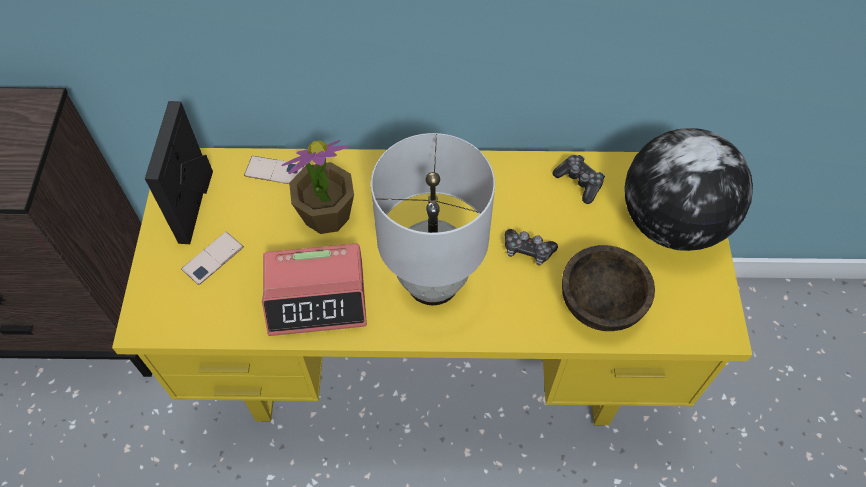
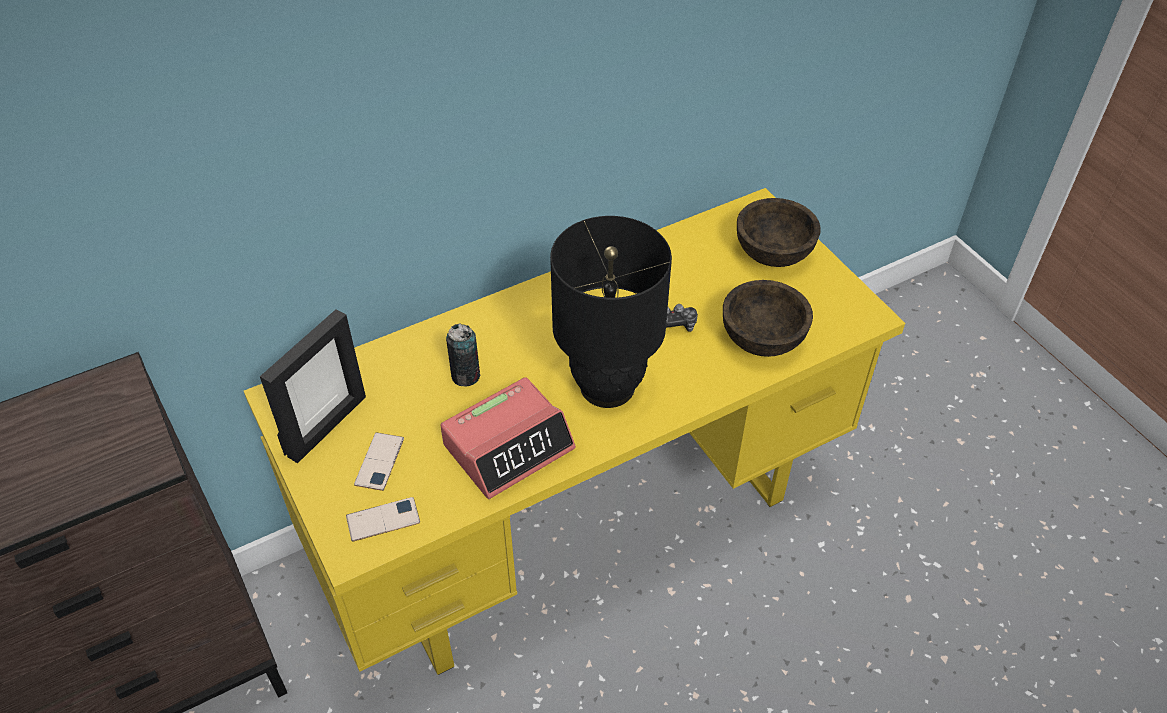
camera: 30 degrees left, 10 degrees down
(196, 206) = (326, 425): picture frame -> picture frame turned 120 degrees counterclockwise
(274, 171) = (383, 361): phone -> phone (383, 519)
(326, 215) = (465, 376): potted plant -> can
(432, 282) = (607, 387): white table lamp -> black table lamp
(579, 182) = (675, 253): game controller -> none
(671, 223) = (773, 253): globe -> brown bowl

